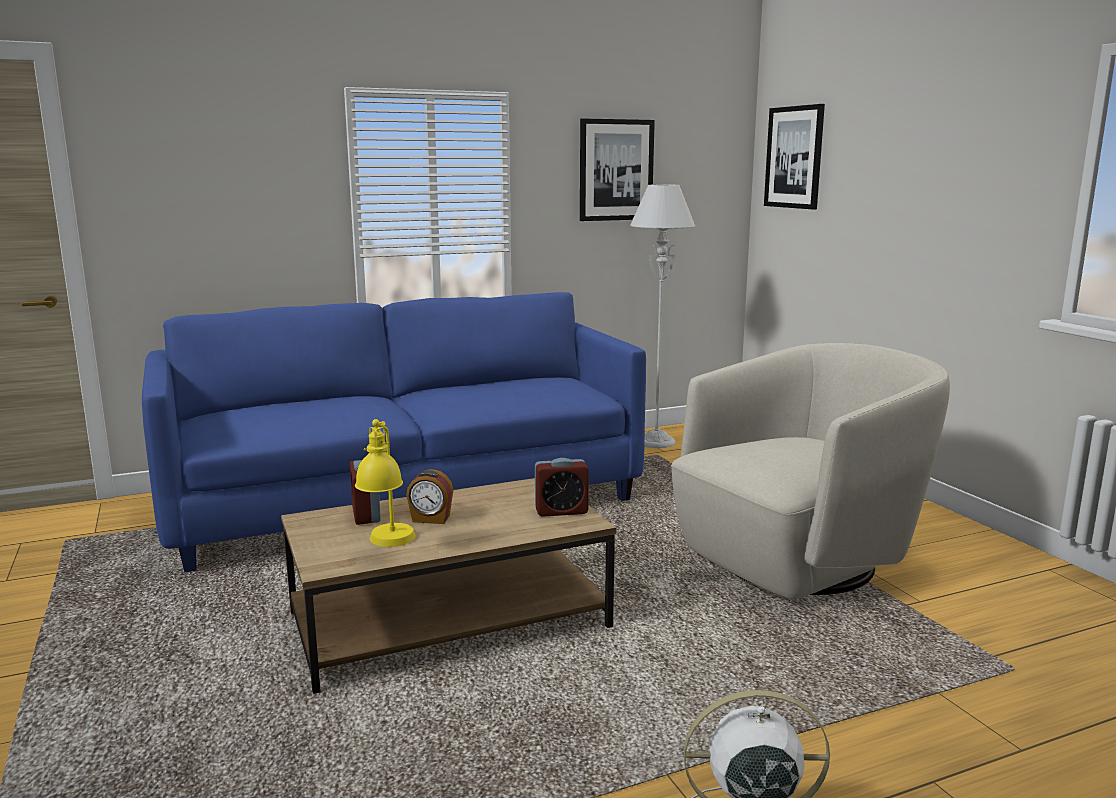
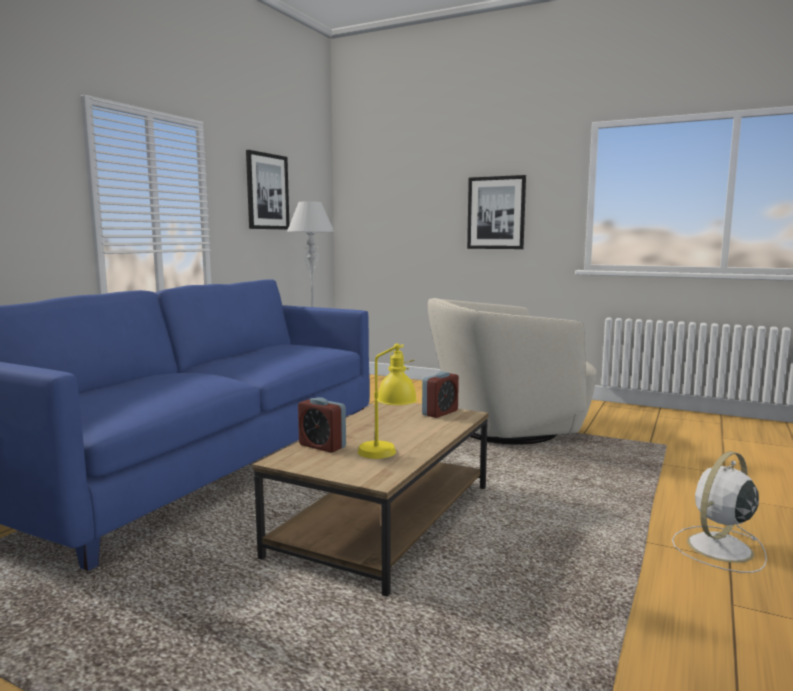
camera: 40 degrees left, 5 degrees down
(430, 519) = (374, 436): alarm clock -> none
(794, 157) = (373, 188): picture -> picture (496, 213)
(798, 560) = (504, 429): beige armchair -> beige armchair turned 120 degrees counterclockwise

